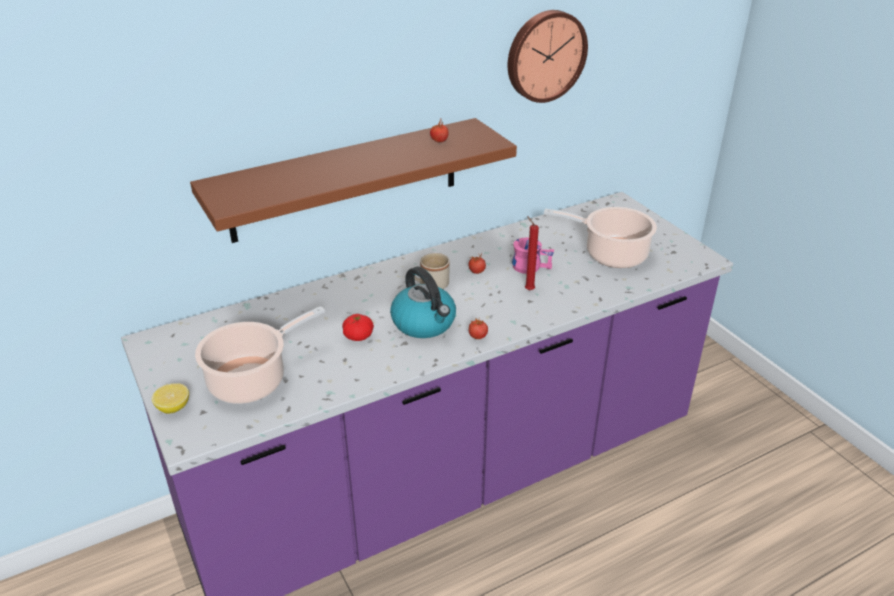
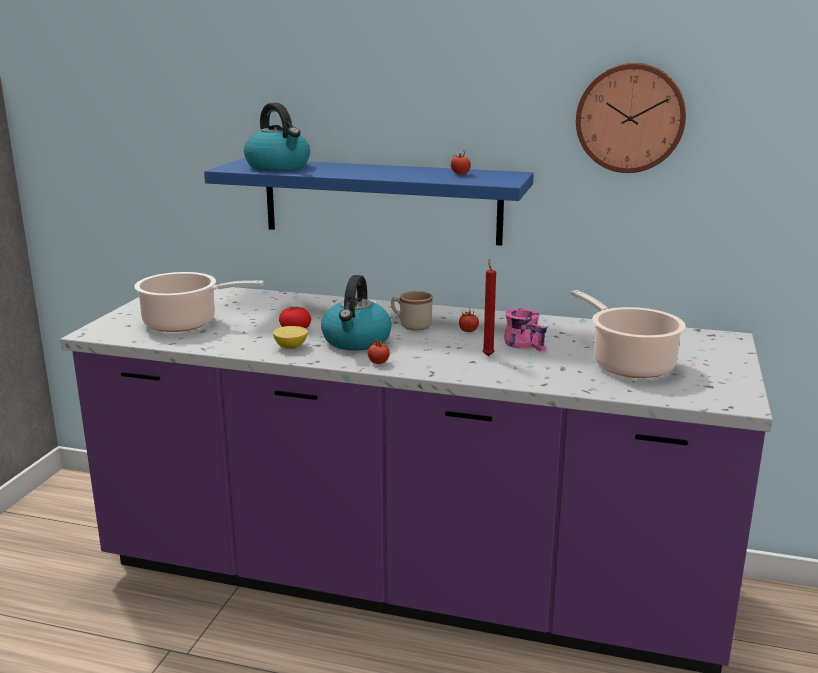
camera: 45 degrees right, 15 degrees down
(173, 407) = (120, 317): lemon -> lemon (291, 347)
(270, 184) = (279, 167): none -> kettle
(346, 180) = (381, 201): brown shelf -> blue shelf

